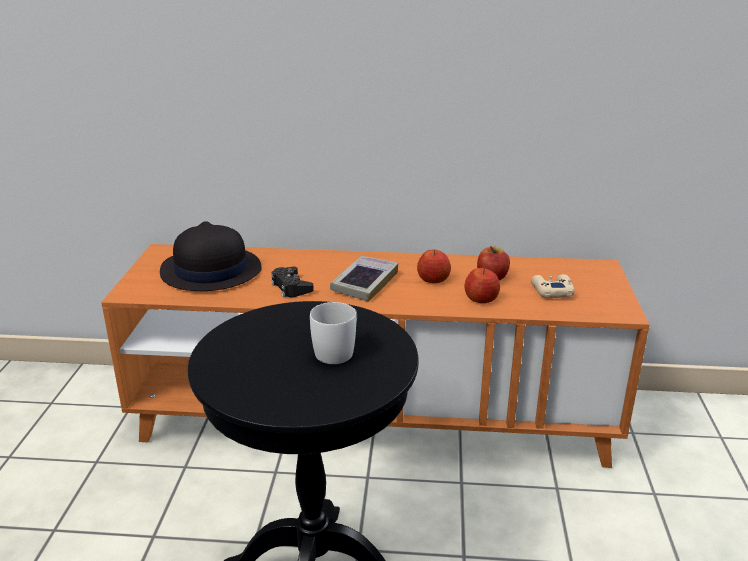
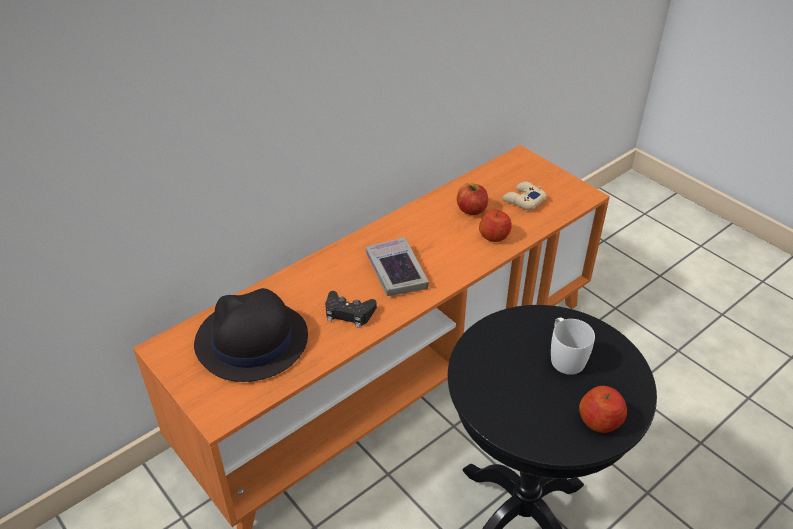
camera: 45 degrees left, 15 degrees up
(433, 279) = (437, 237): apple -> apple (600, 421)

